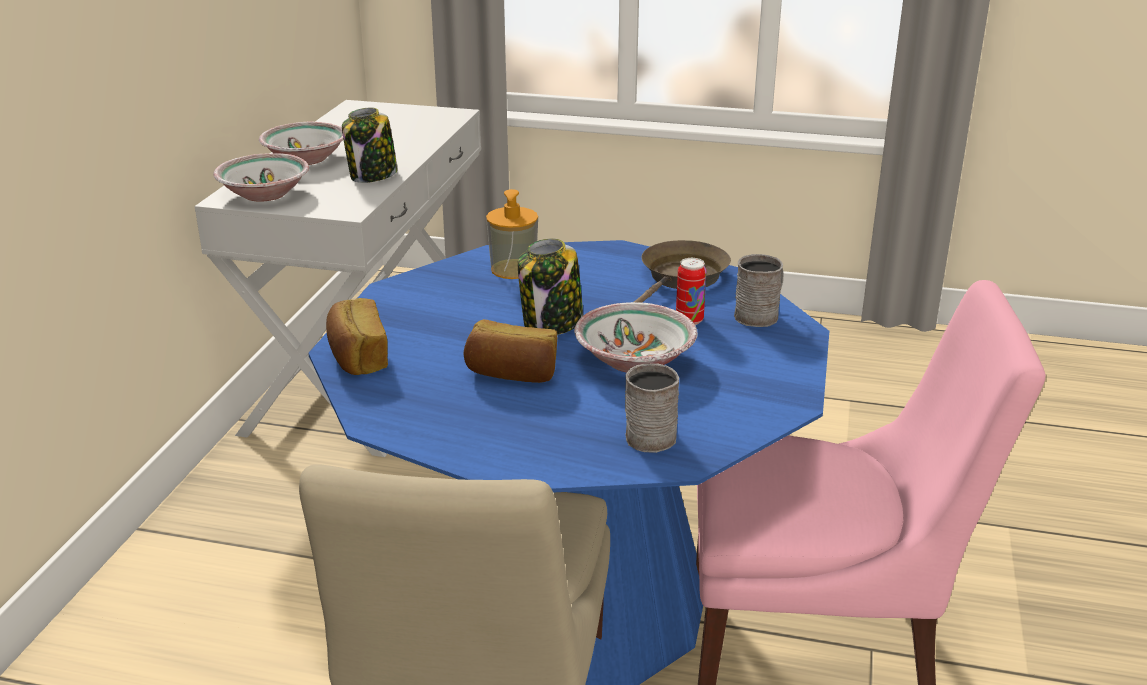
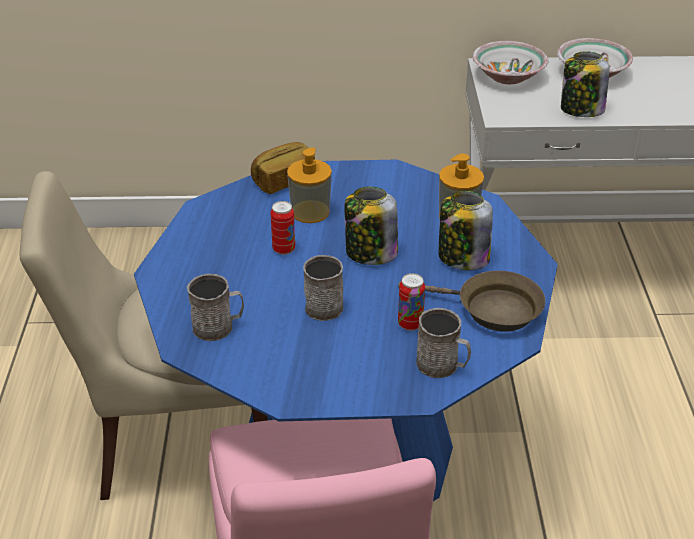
camera: 75 degrees right, 10 degrees up
(443, 348) = (310, 212): none -> soap dispenser
(513, 374) = (284, 249): bread -> can
(588, 279) = (462, 257): none -> jar
(635, 361) = (326, 304): bowl -> grey mug

